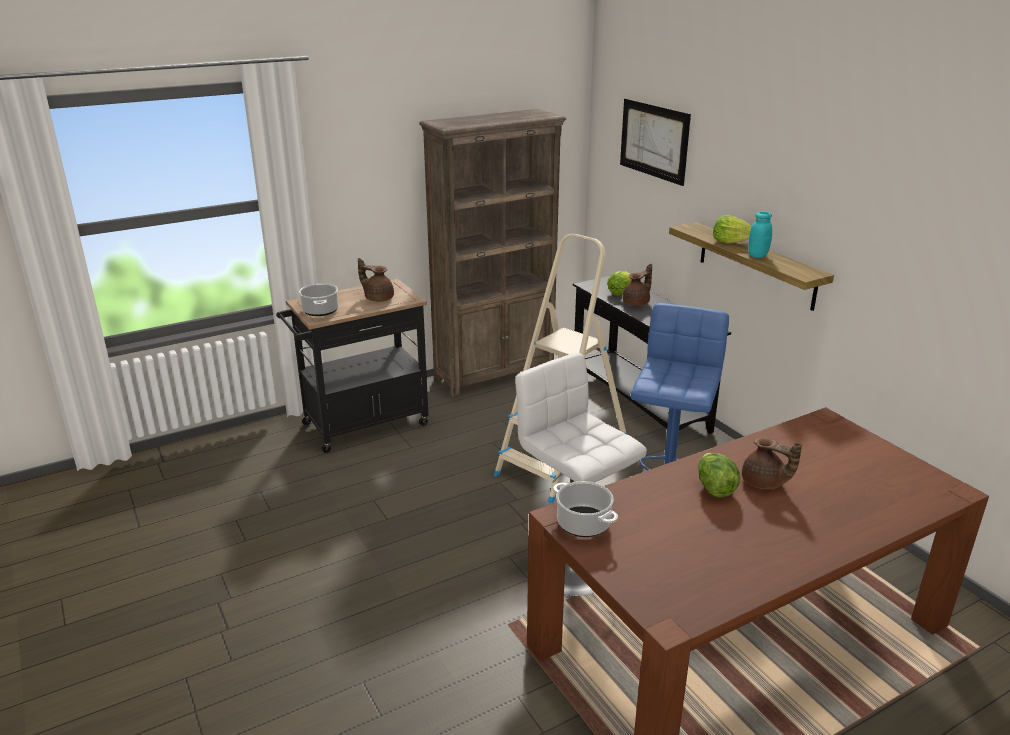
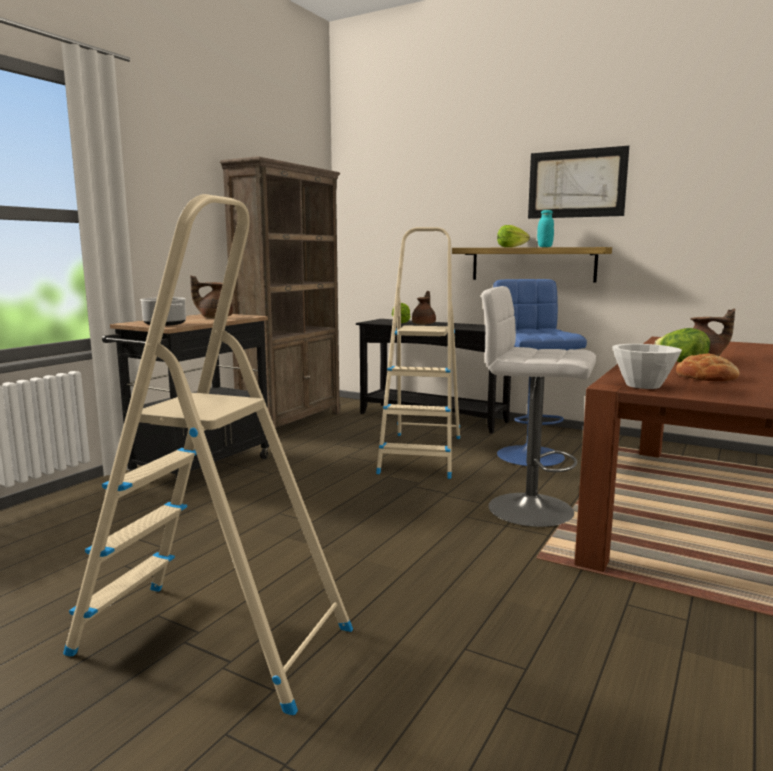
camera: 30 degrees left, 15 degrees down
(230, 608) = (210, 640): none -> beige step ladder
(584, 524) = (643, 385): cooking pot -> white bowl
(653, 140) = (409, 193): picture -> picture (576, 183)
(678, 526) = (706, 377): none -> bread

